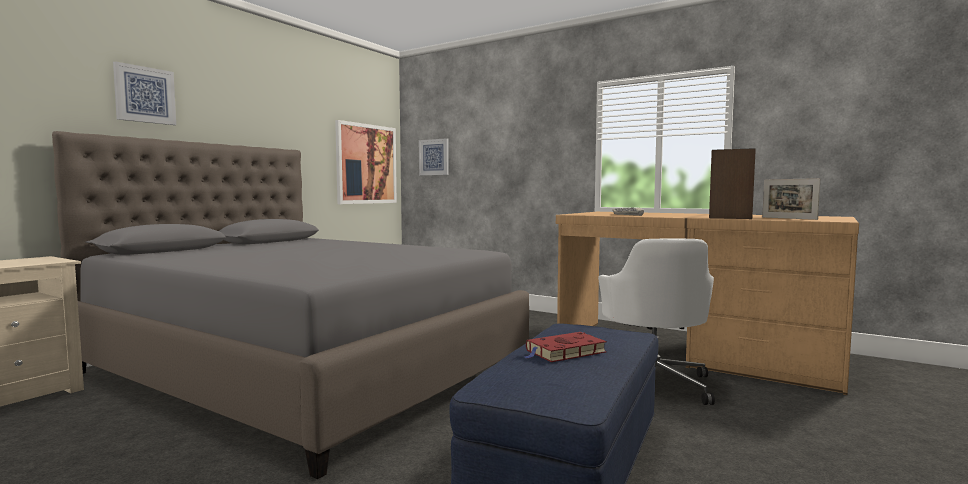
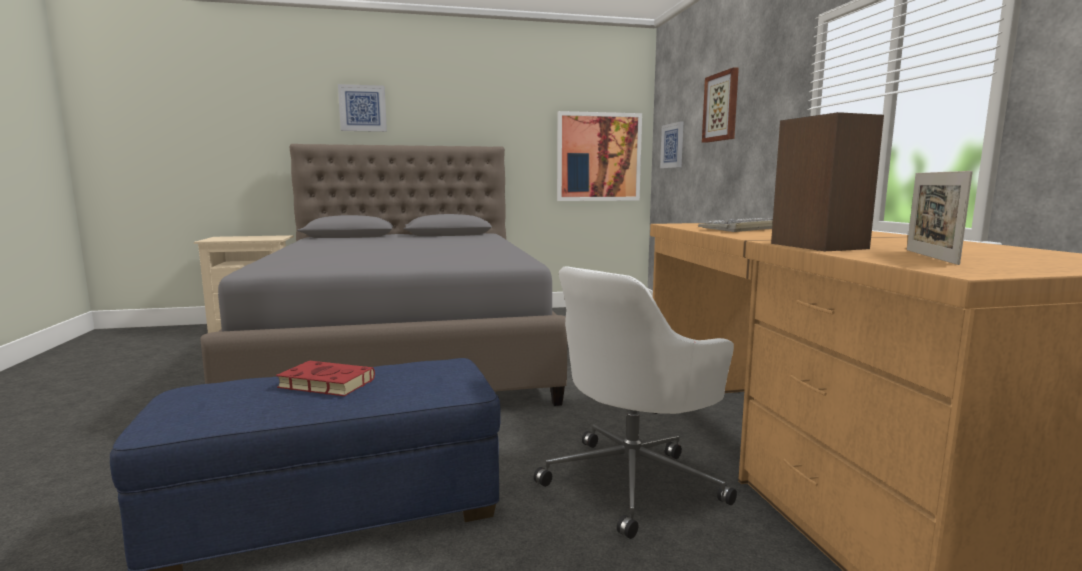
camera: 45 degrees right, 5 degrees up
(498, 131) = (721, 107): none -> picture

